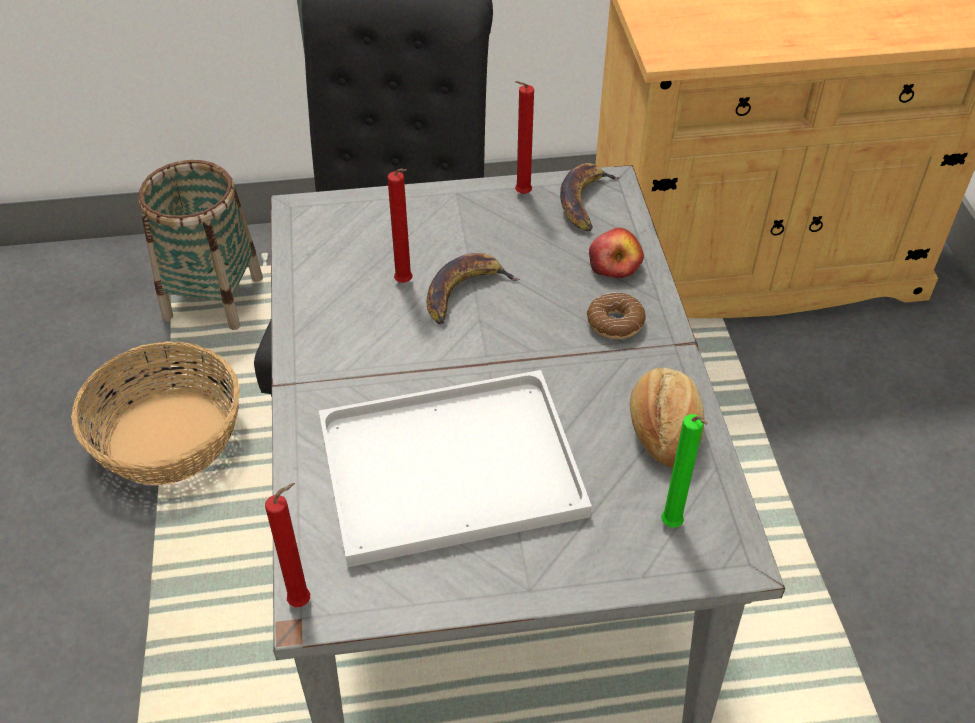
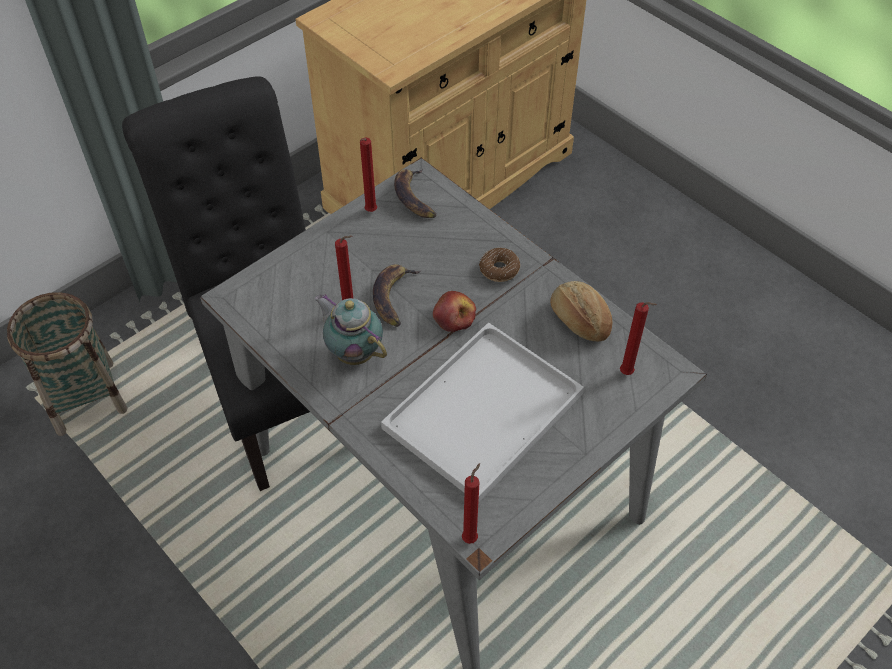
camera: 35 degrees left, 5 degrees up
(167, 437) = (142, 518): basket -> none
(368, 326) = (353, 352): none -> teapot
(614, 264) = (467, 231): apple -> apple (454, 317)
(672, 526) = (628, 374): green candle -> red candle

